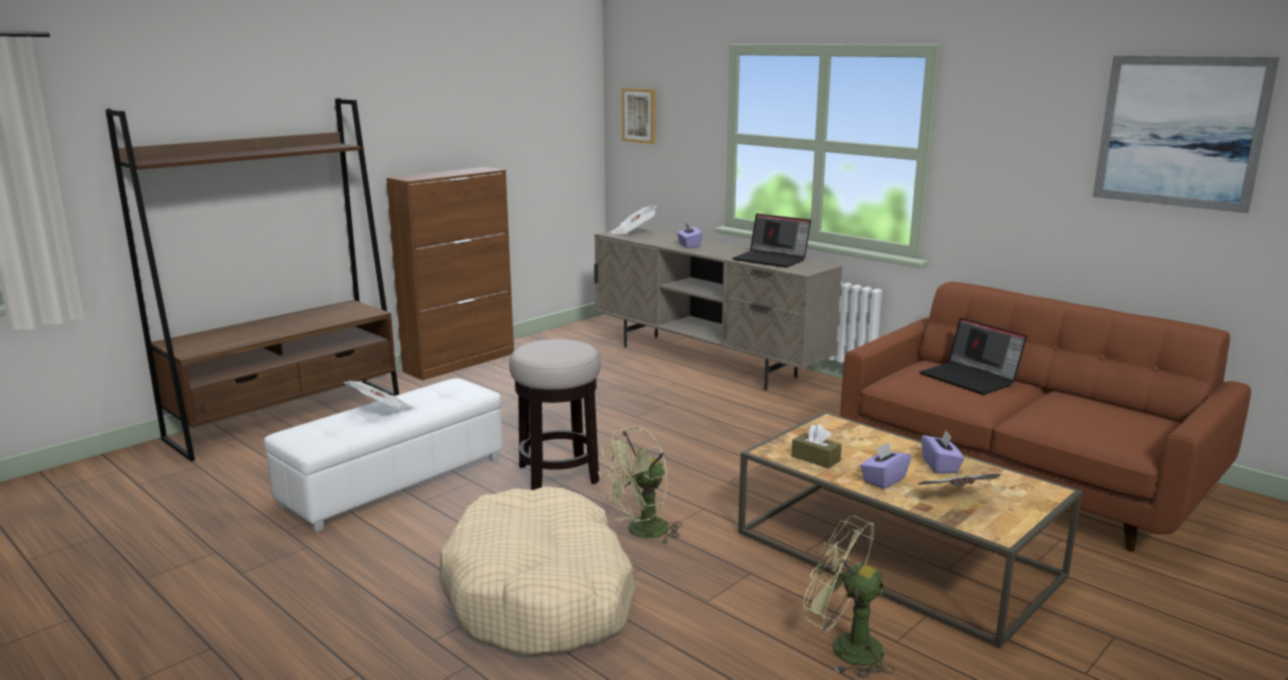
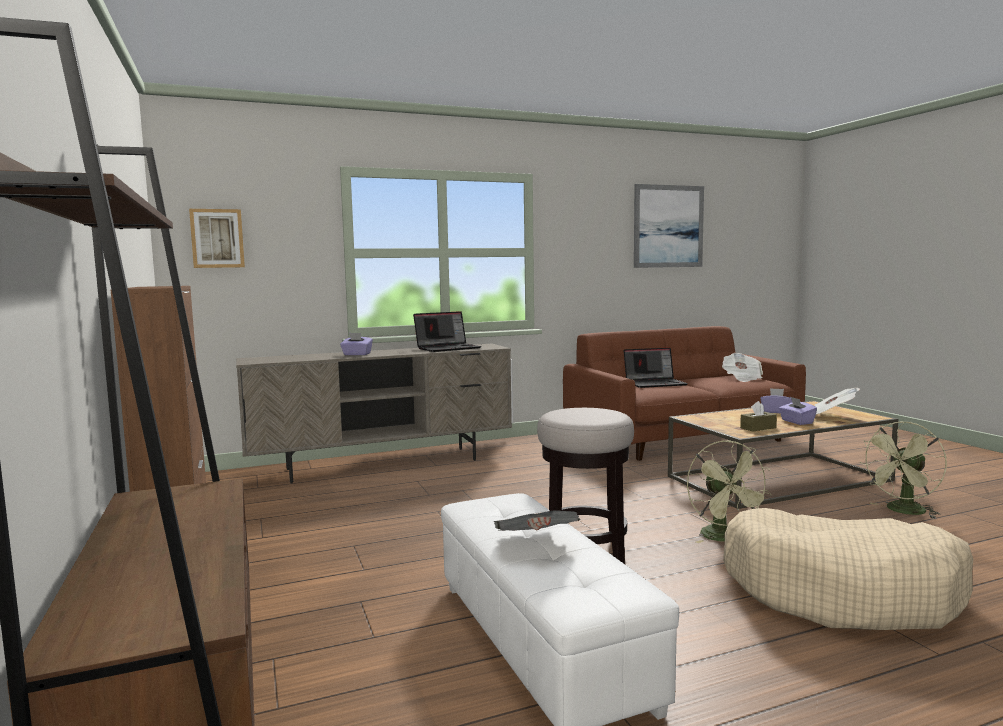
camera: 65 degrees left, 10 degrees down
(633, 232) = (266, 359): newspaper -> newspaper (742, 378)

